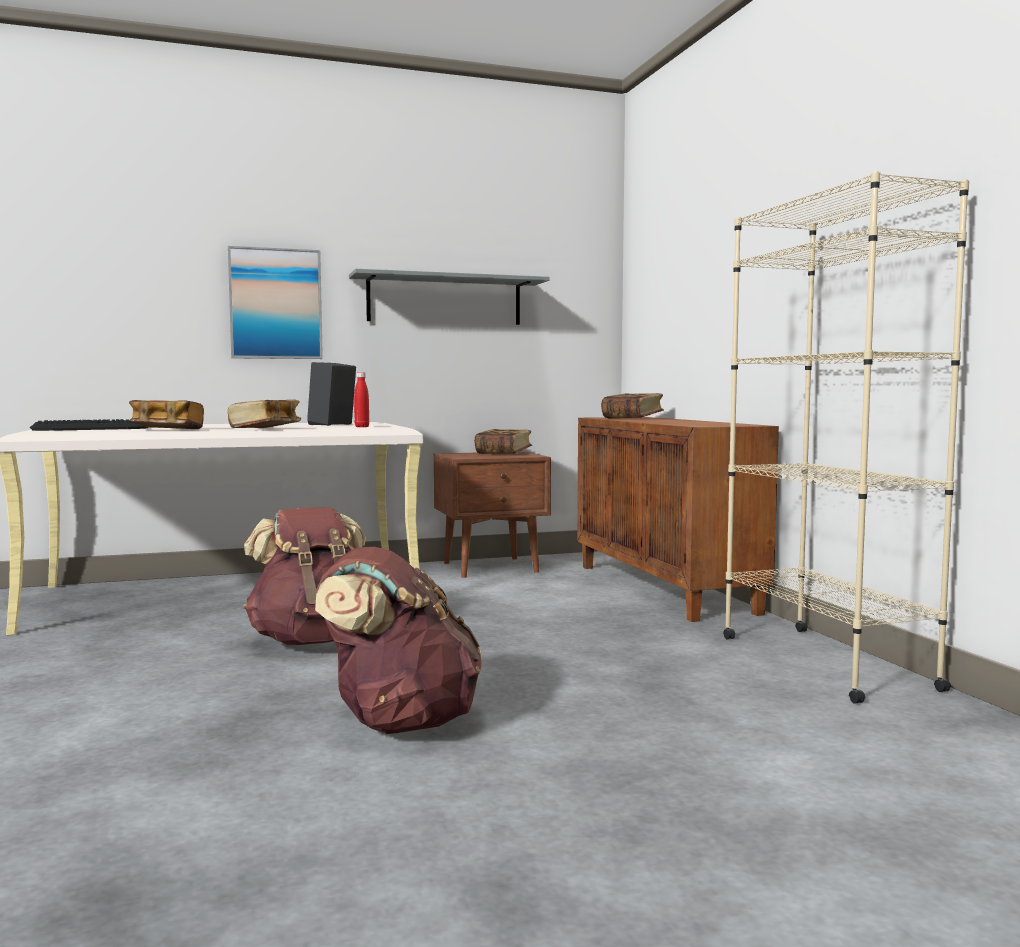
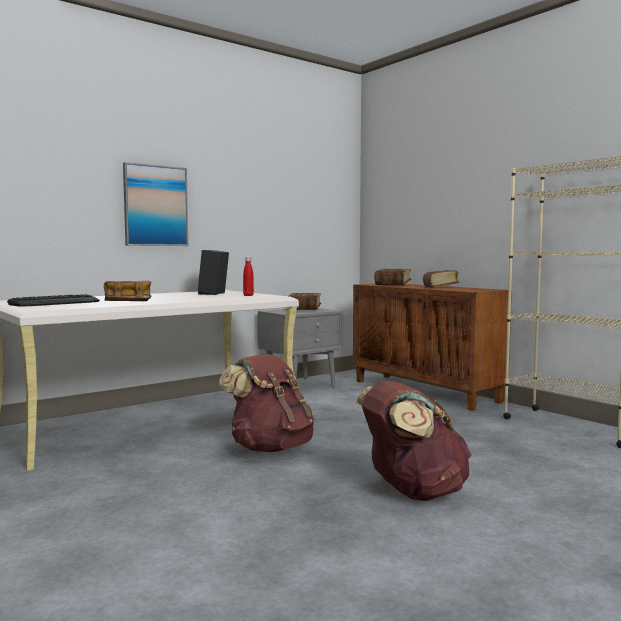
camera: 20 degrees left, 0 degrees up
(265, 429) = (194, 299): book -> book (440, 287)
(444, 300) = (262, 205): grey shelf -> none
(492, 567) = (301, 386): brown nightstand -> grey nightstand

